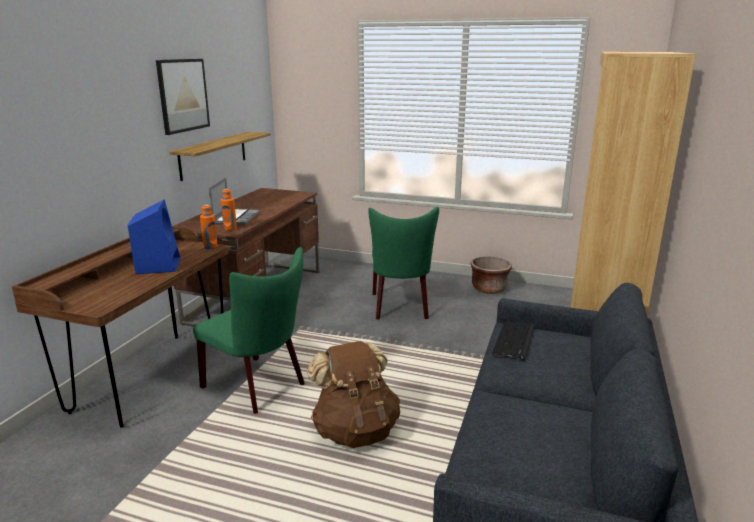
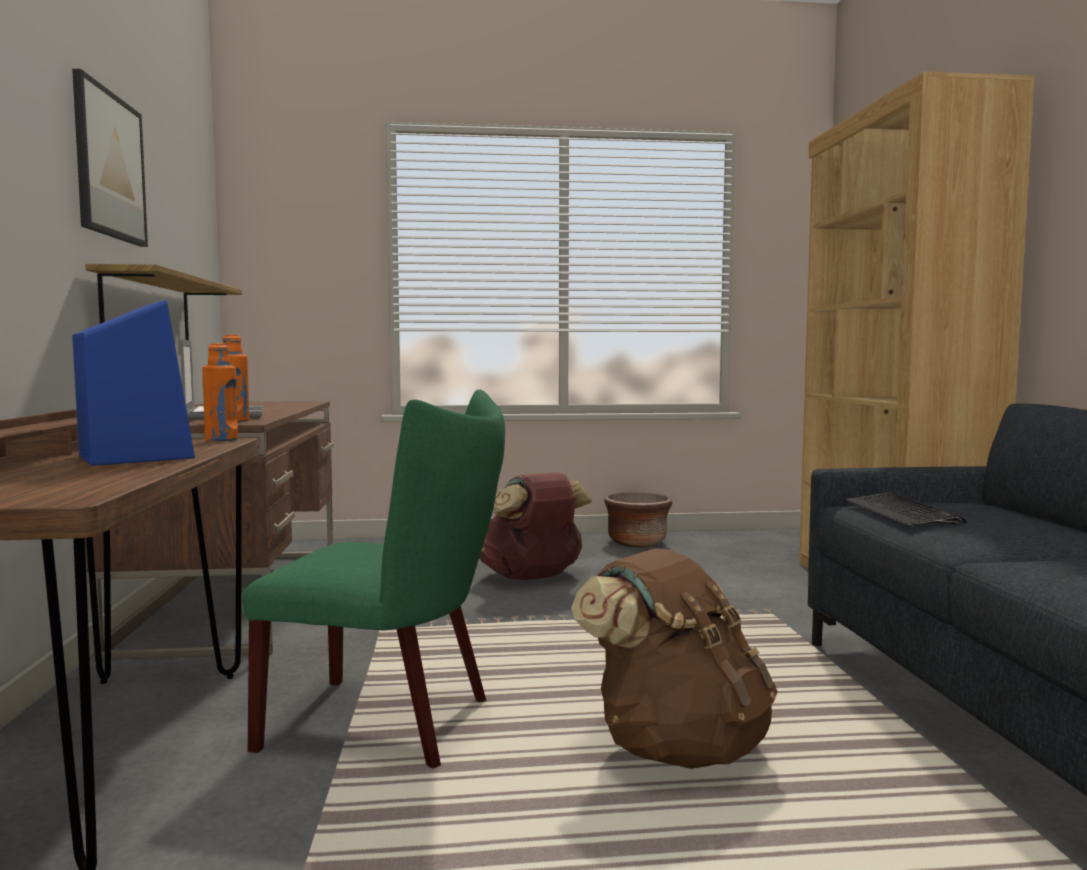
camera: 25 degrees left, 15 degrees down
(401, 308) = (532, 577): green chair -> brown backpack

